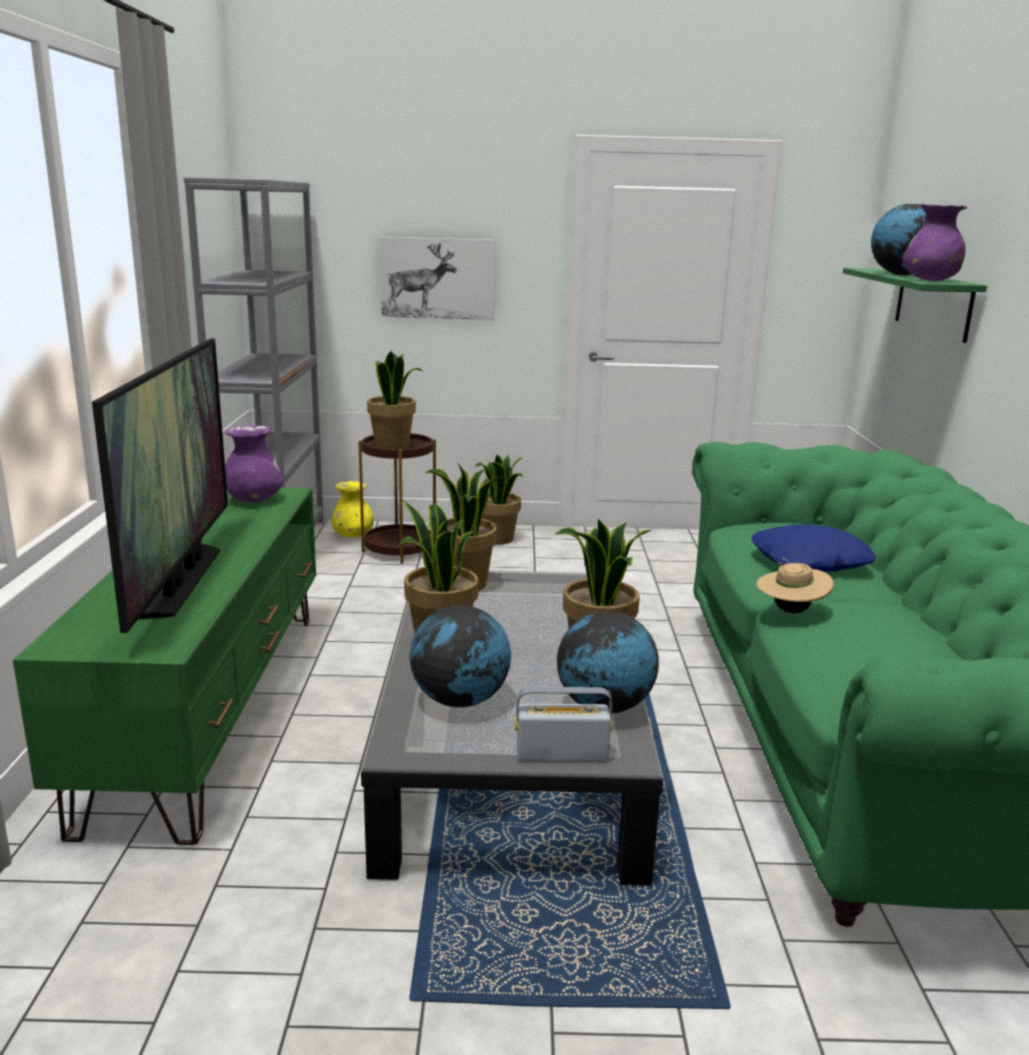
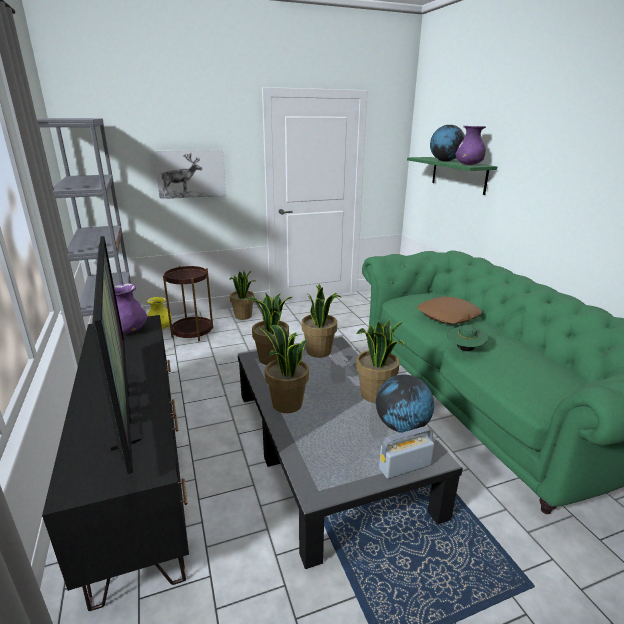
camera: 20 degrees left, 5 degrees up
(212, 707) = (139, 469): green tv stand -> black tv stand
(393, 446) = (183, 275): potted plant -> potted plant (319, 351)
(460, 701) = (326, 443): globe -> none
(790, 610) = (464, 349): beige hat -> green hat
(810, 561) = (448, 316): blue pillow -> brown pillow

